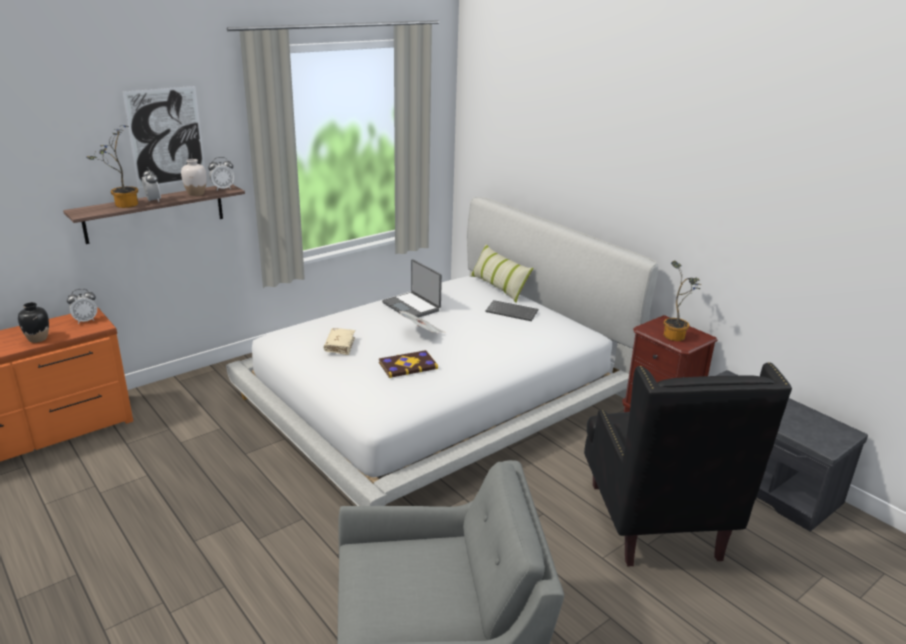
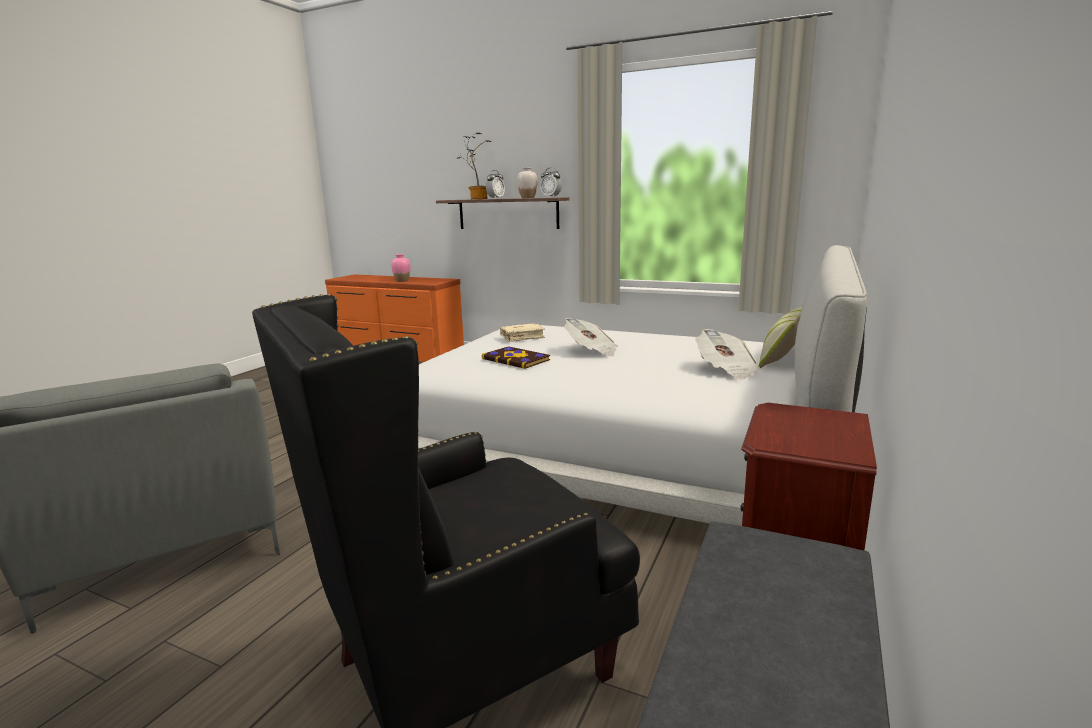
camera: 65 degrees right, 10 degrees down
(38, 339) = (402, 281): black vase -> pink vase
(85, 320) = (437, 280): alarm clock -> none
(166, 137) = (521, 149): picture -> none
(412, 306) = (645, 338): laptop -> none
(512, 312) = (726, 370): keyboard -> newspaper
(676, 335) = (798, 432): potted plant -> none

